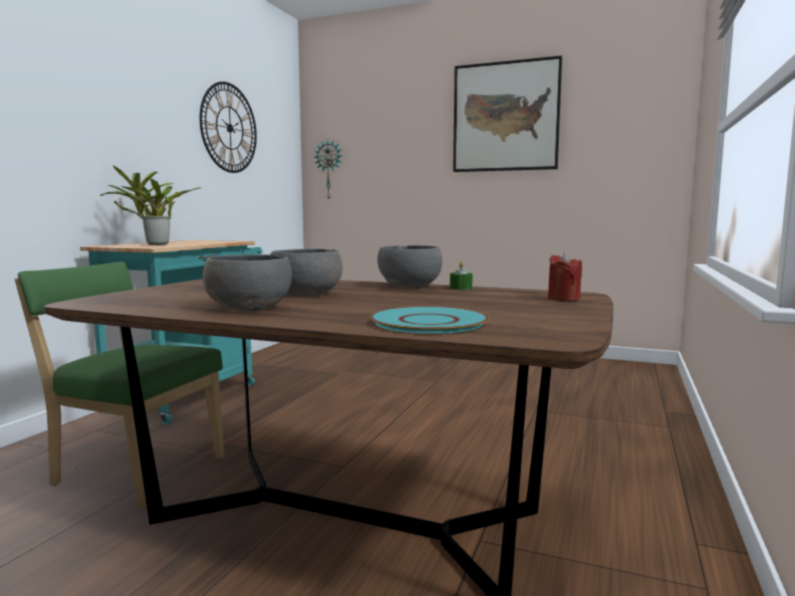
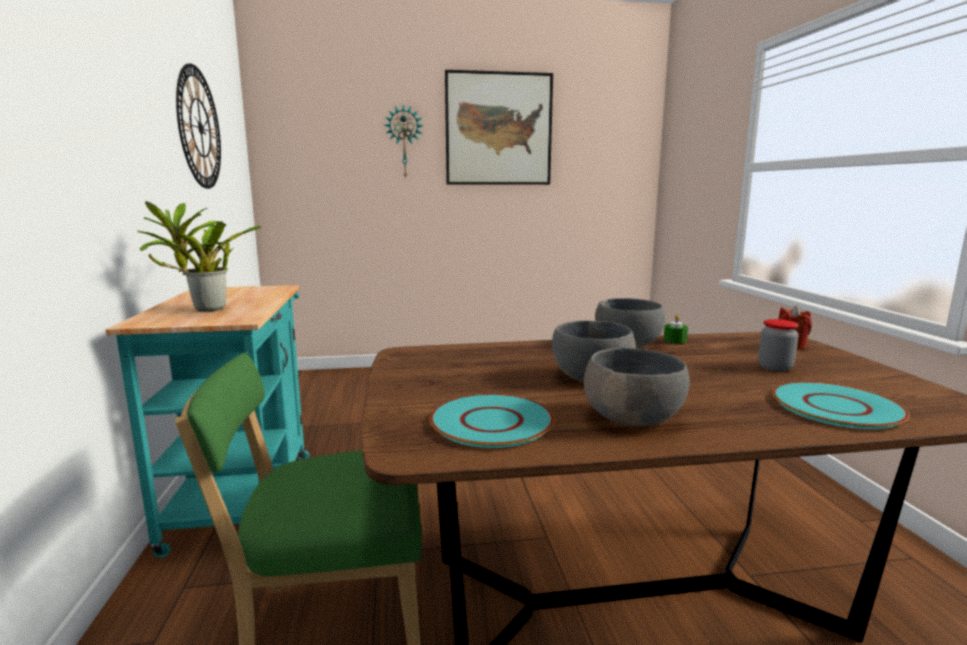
camera: 30 degrees left, 5 degrees up
(163, 300) = (491, 422): none -> turquoise plate
(329, 170) = (291, 177): wall clock -> wall clock (404, 142)
(479, 304) = (775, 367): none -> jar

